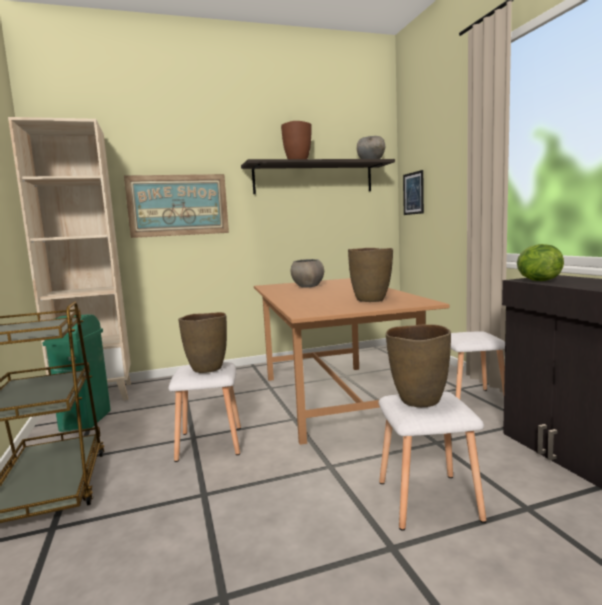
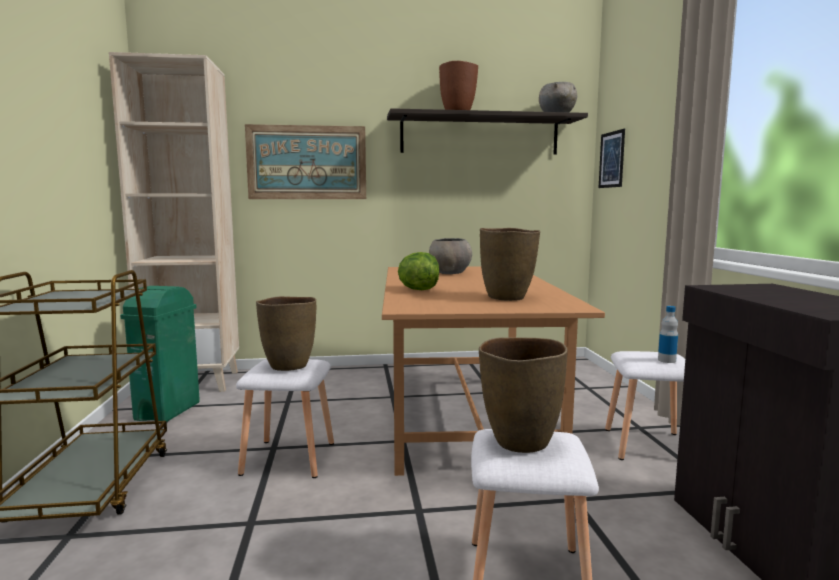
camera: 10 degrees right, 0 degrees up
(481, 336) = (666, 360): none -> bottle
(537, 281) = (732, 290): lettuce -> lettuce (418, 289)

